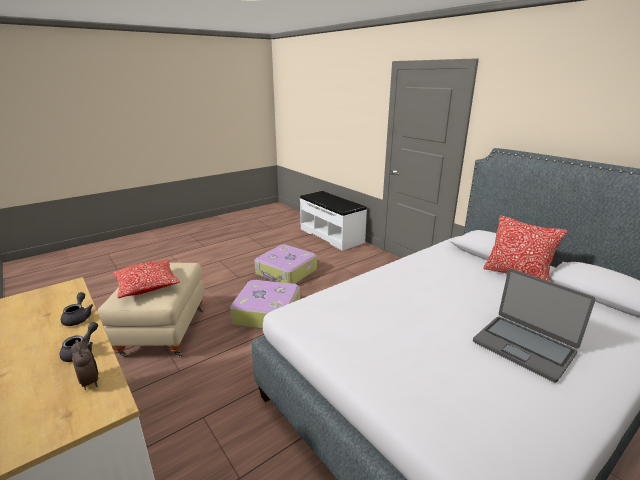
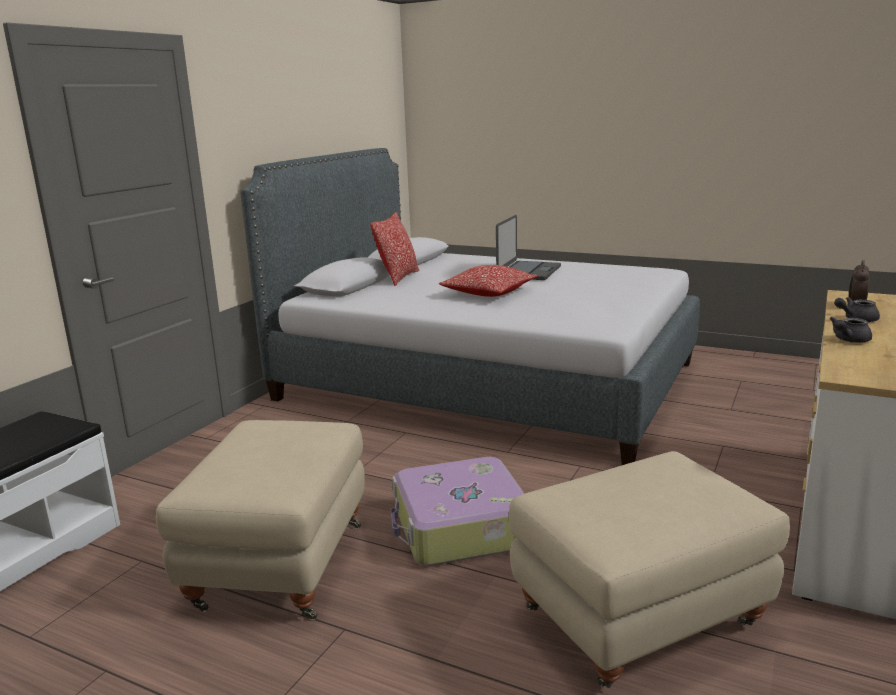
camera: 115 degrees left, 5 degrees down
(147, 286) = (670, 490): pillow -> pillow (488, 293)
(286, 272) = (279, 564): suitcase -> beige ottoman

